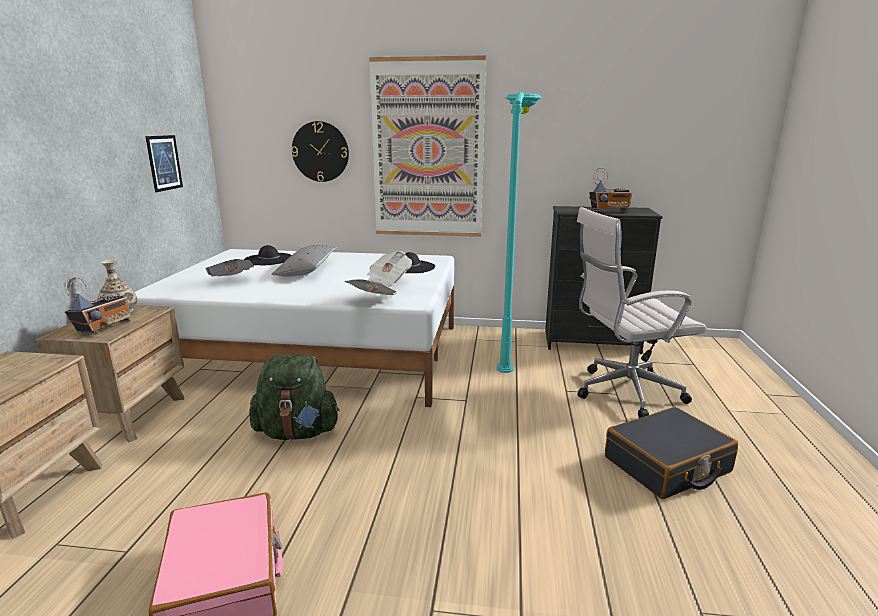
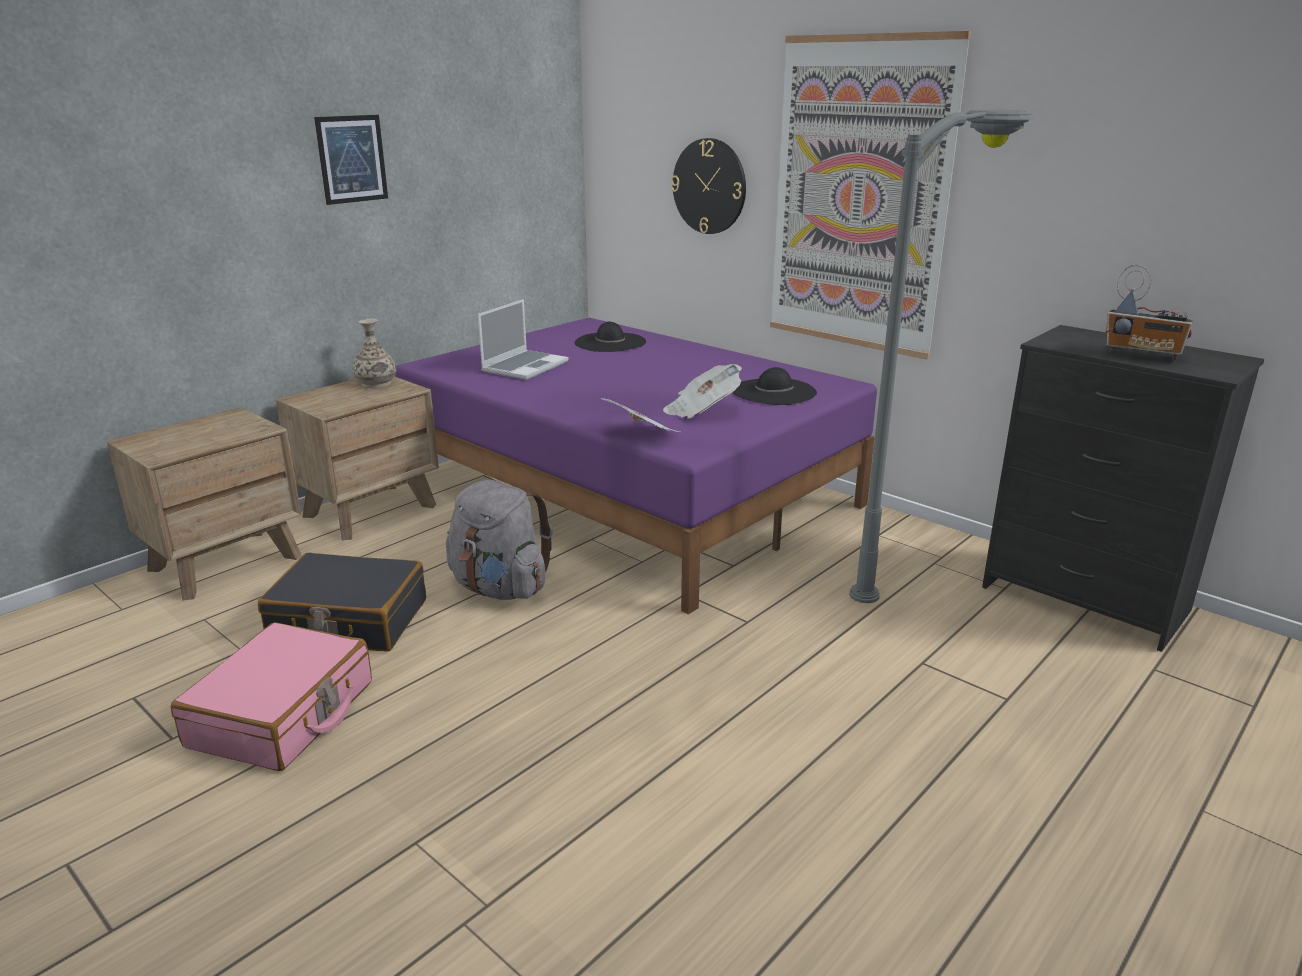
camera: 35 degrees right, 5 degrees up
(104, 328) = (339, 401): radio -> none
(164, 163) = (493, 193): picture -> picture (352, 159)
(231, 280) = (525, 366): newspaper -> laptop
(297, 432) = (500, 588): green backpack -> grey backpack
(307, 270) = (632, 368): grey pillow -> none
(316, 353) = (629, 491): white bed -> purple bed
(510, 348) = (916, 565): turquoise floor lamp -> grey floor lamp
(623, 392) = (1023, 702): white office chair -> none
(667, 465) = (937, 838): black suitcase -> black suitcase (348, 621)

